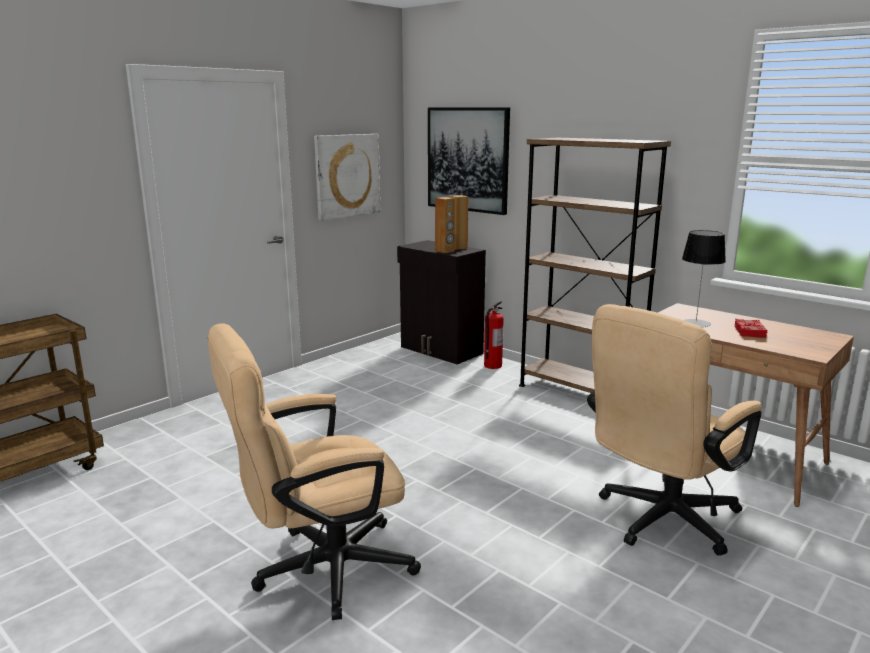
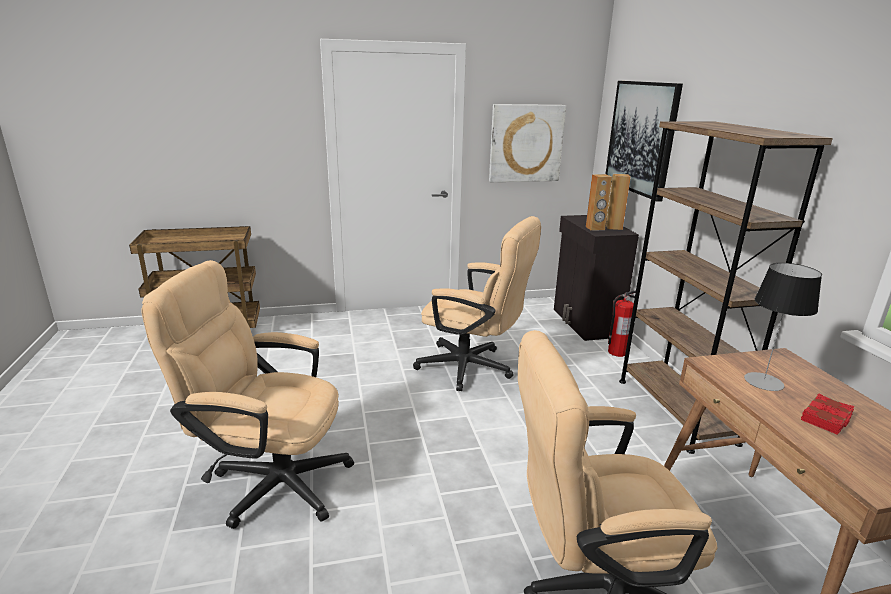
camera: 35 degrees right, 5 degrees up
(391, 414) = (473, 369): none -> beige office chair

